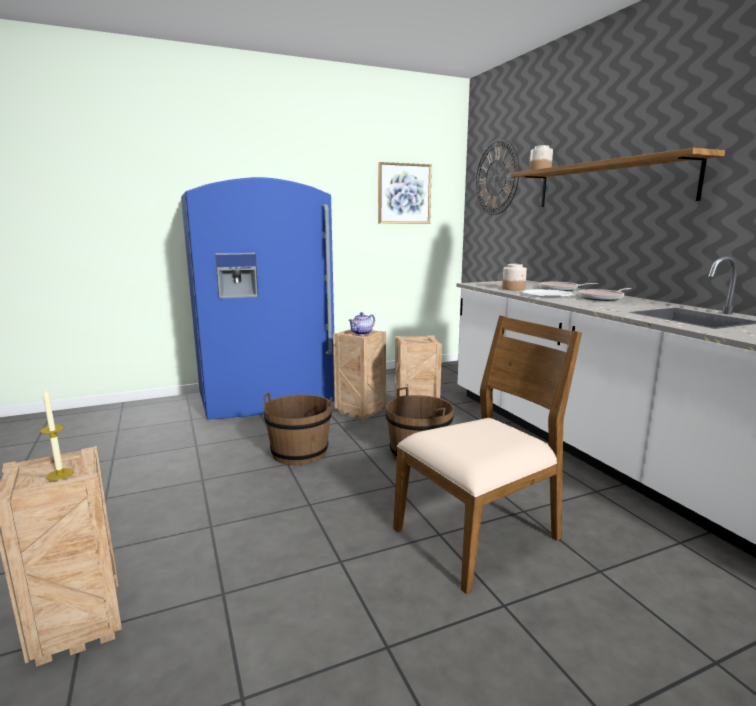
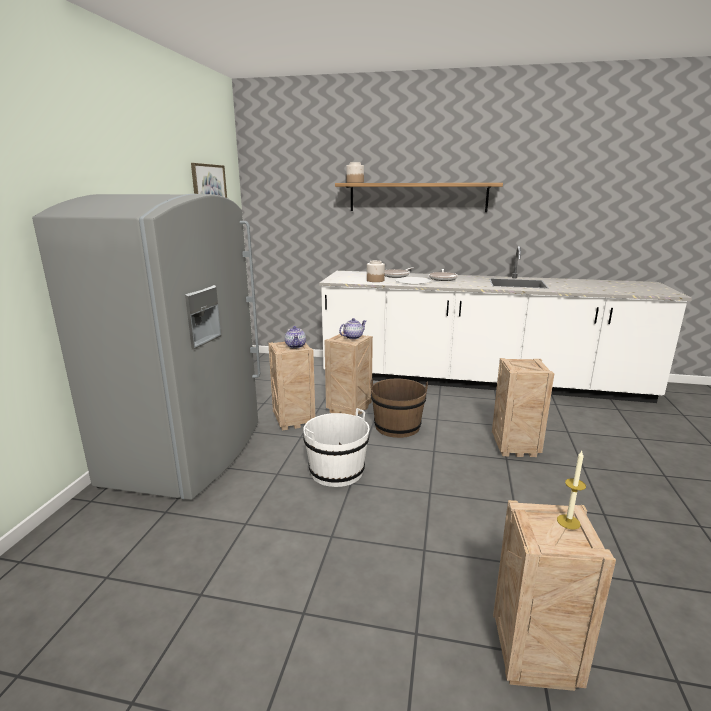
camera: 55 degrees left, 5 degrees up
(267, 399) = (188, 453): blue fridge -> grey fridge
(299, 452) = (336, 471): brown bucket -> white bucket
(423, 340) = (353, 337): none -> teapot
(479, 535) = (516, 447): brown chair -> crate
(496, 177) = (288, 182): wall clock -> none

